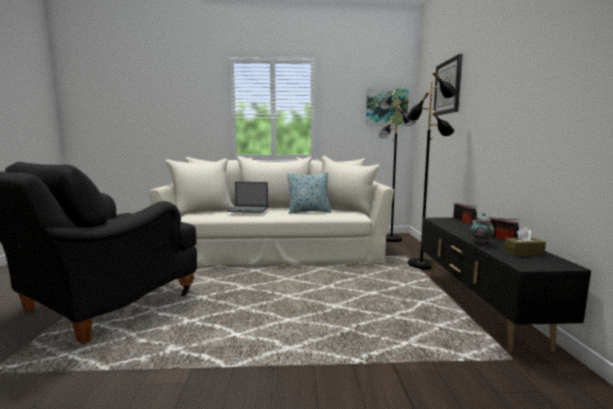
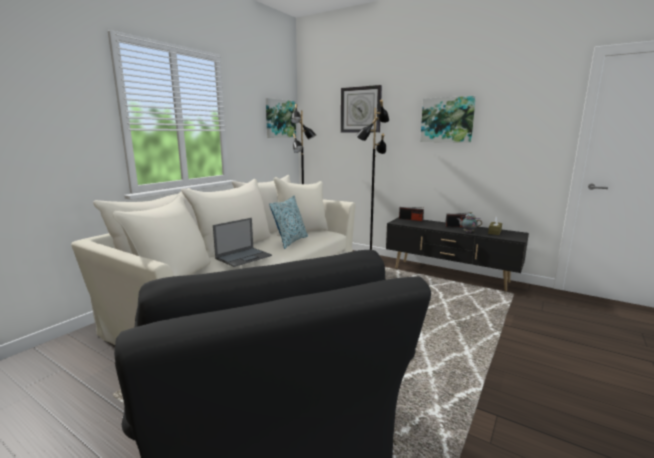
camera: 55 degrees left, 5 degrees up
(509, 83) = (447, 120): none -> picture

